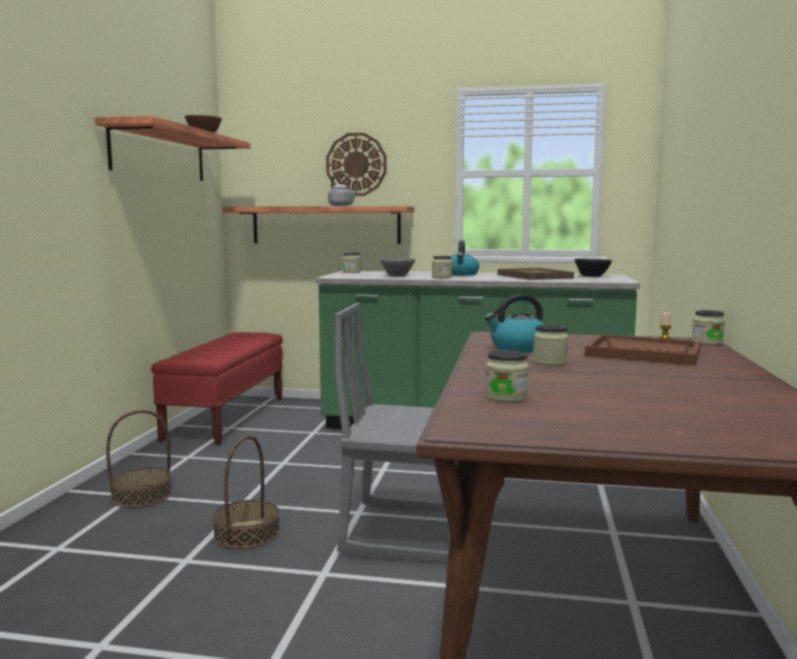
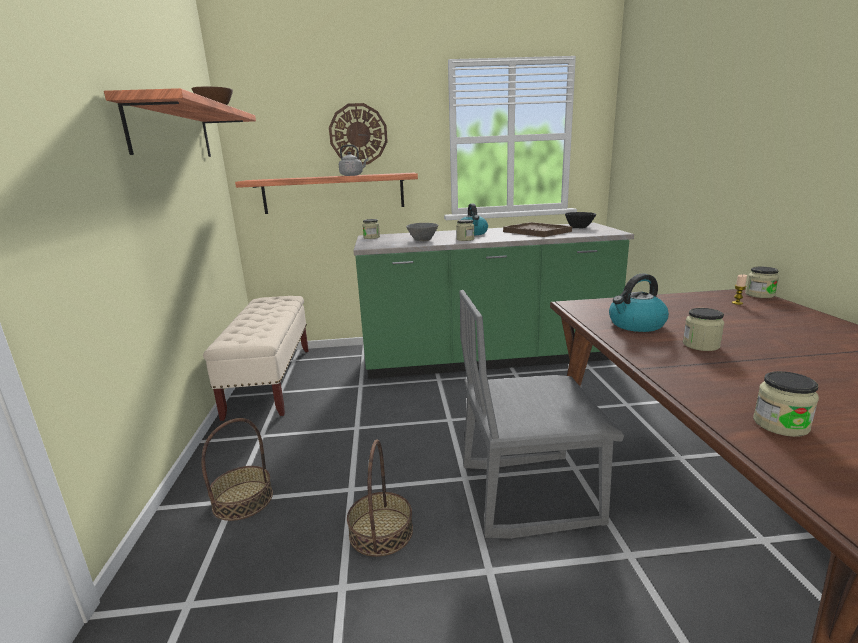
camera: 15 degrees left, 10 degrees up
(226, 418) = (271, 381): red bench -> beige bench
(643, 353) = (746, 318): brown tray -> none

